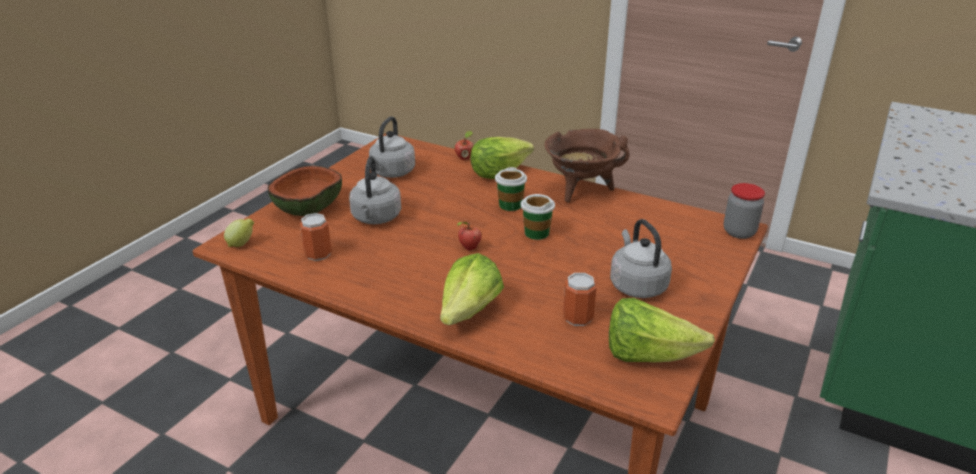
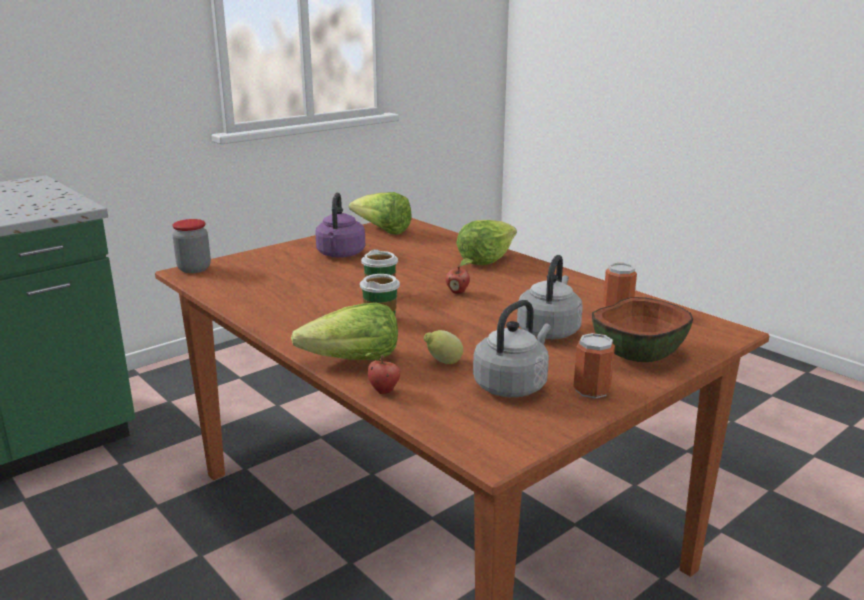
camera: 160 degrees left, 10 degrees down
(242, 244) = (710, 328): lemon -> lemon (443, 362)
(578, 317) = (407, 247): can -> can (591, 390)
(581, 190) = (279, 322): brown cooking pot -> none
(636, 285) = (340, 255): grey kettle -> purple kettle

